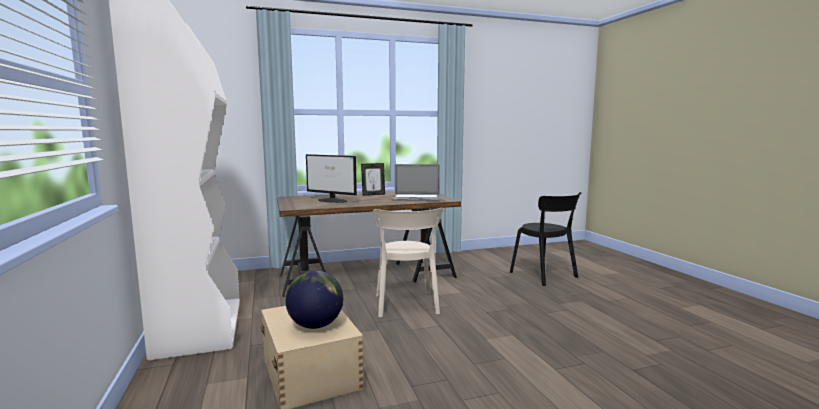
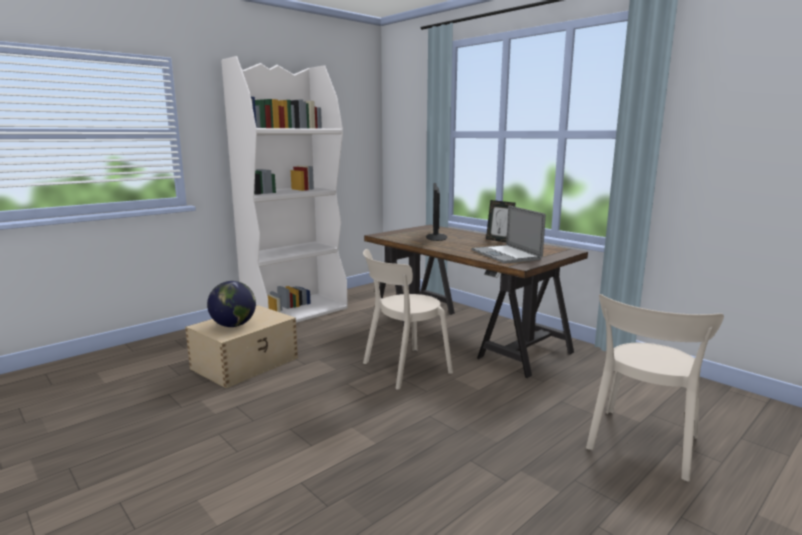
camera: 65 degrees right, 5 degrees up
(545, 275) = (641, 445): black chair -> beige chair

